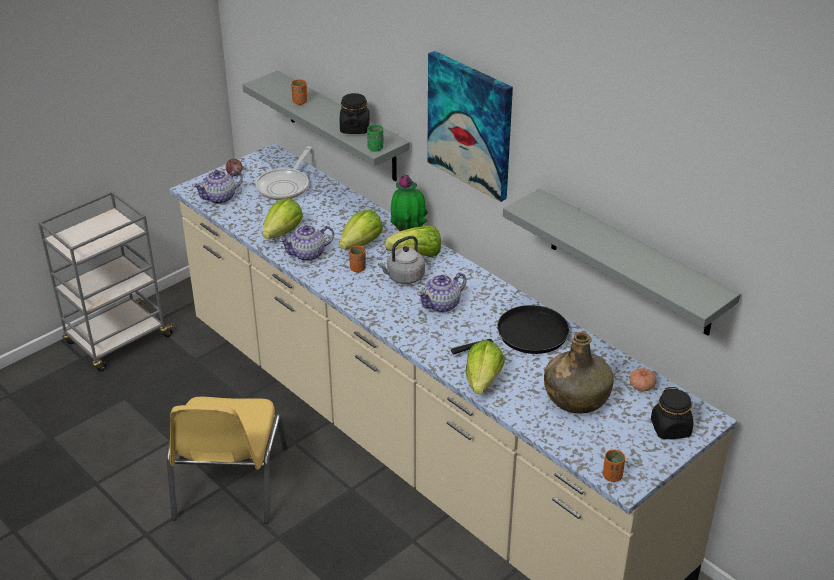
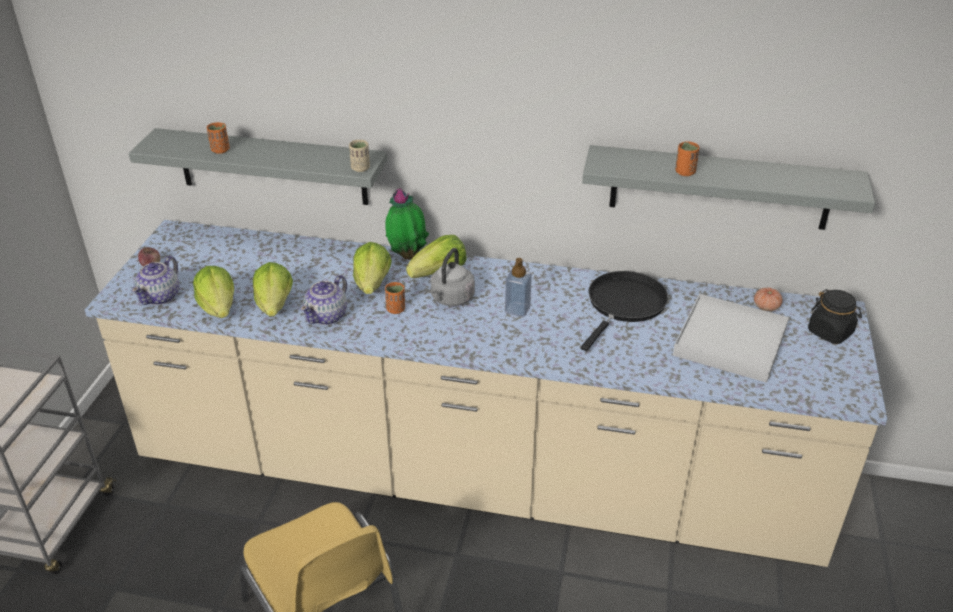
camera: 35 degrees left, 0 degrees up
(285, 186) = (225, 257): frying pan -> none
(354, 128) = (314, 157): black jar -> none
(375, 148) = (360, 168): green cup -> beige cup
(442, 305) = (517, 309): teapot -> soap dispenser
(470, 125) = (483, 102): picture -> none
(483, 381) = (637, 364): lettuce -> lettuce (219, 308)
(576, 397) = (730, 341): green bottle -> white tray
(612, 476) = (841, 397): orange cup -> orange cup (685, 172)

